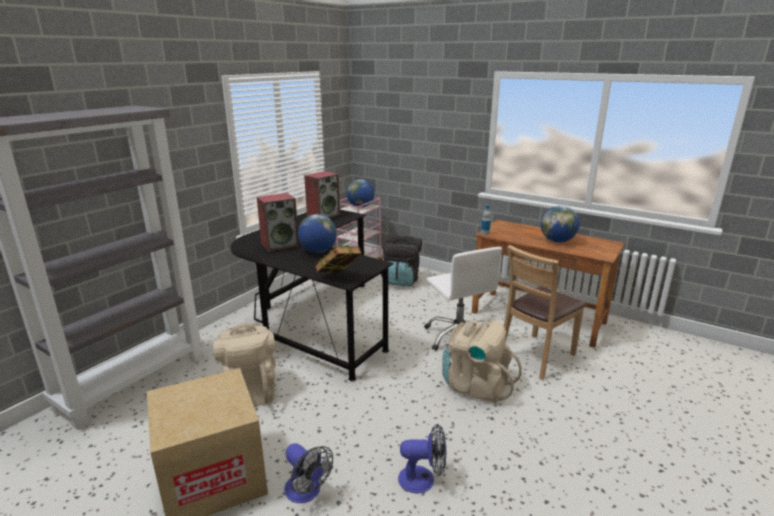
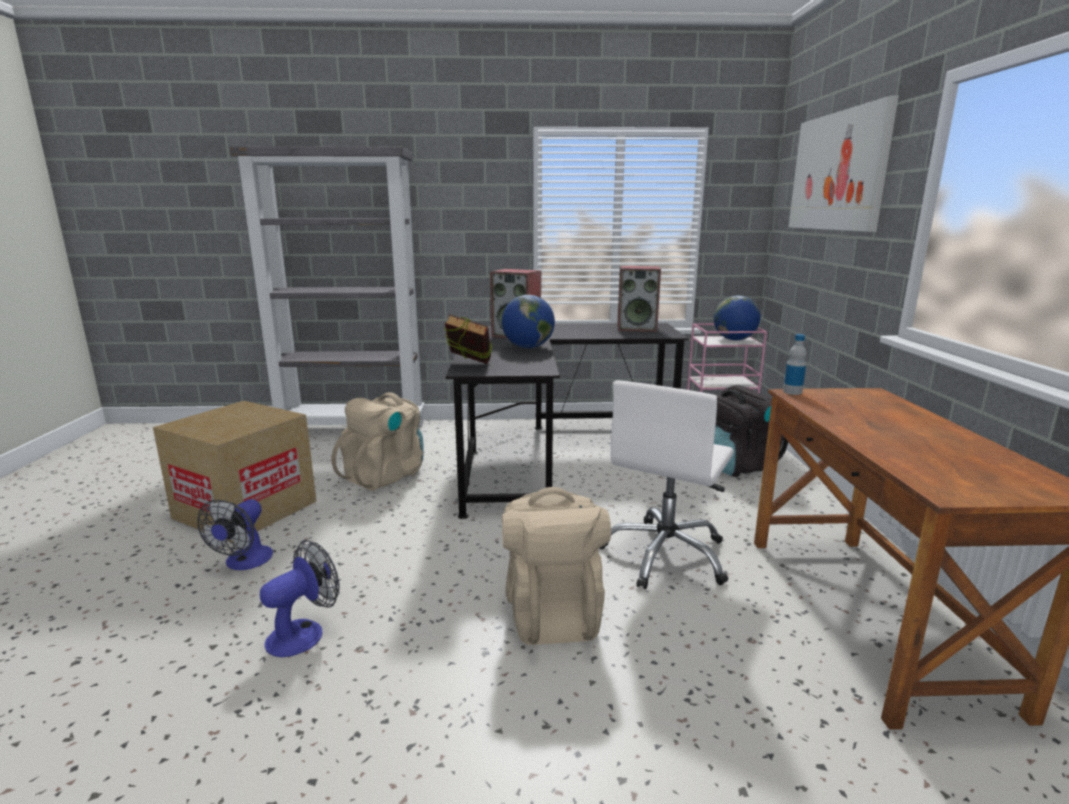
camera: 55 degrees right, 5 degrees down
(417, 106) = (838, 171): none -> picture
(423, 479) = (304, 632): fan -> fan turned 105 degrees counterclockwise
(536, 356) = (727, 650): brown chair -> none
(557, 241) = (909, 440): globe -> none

